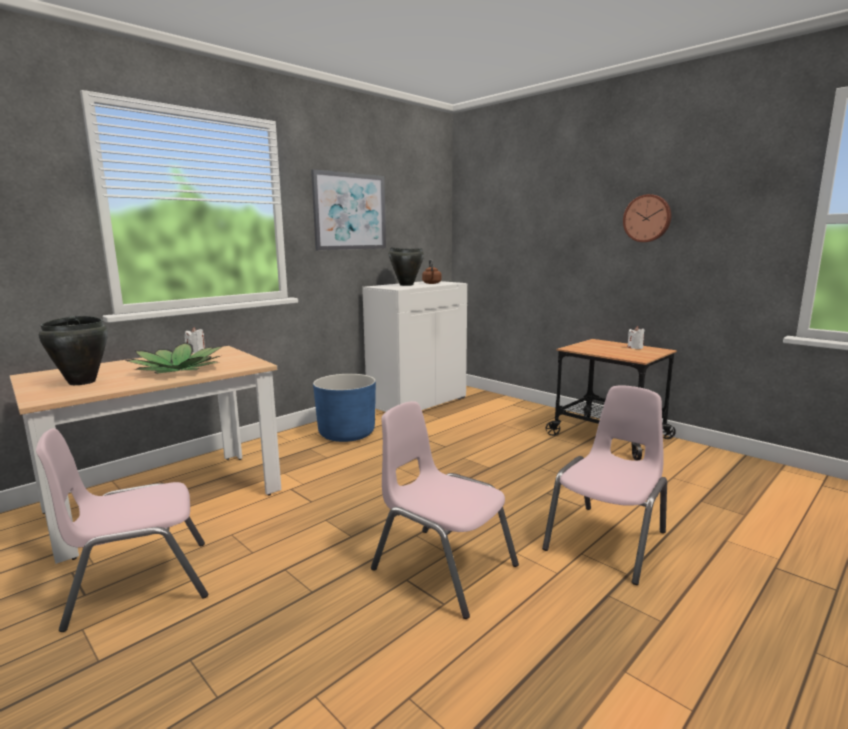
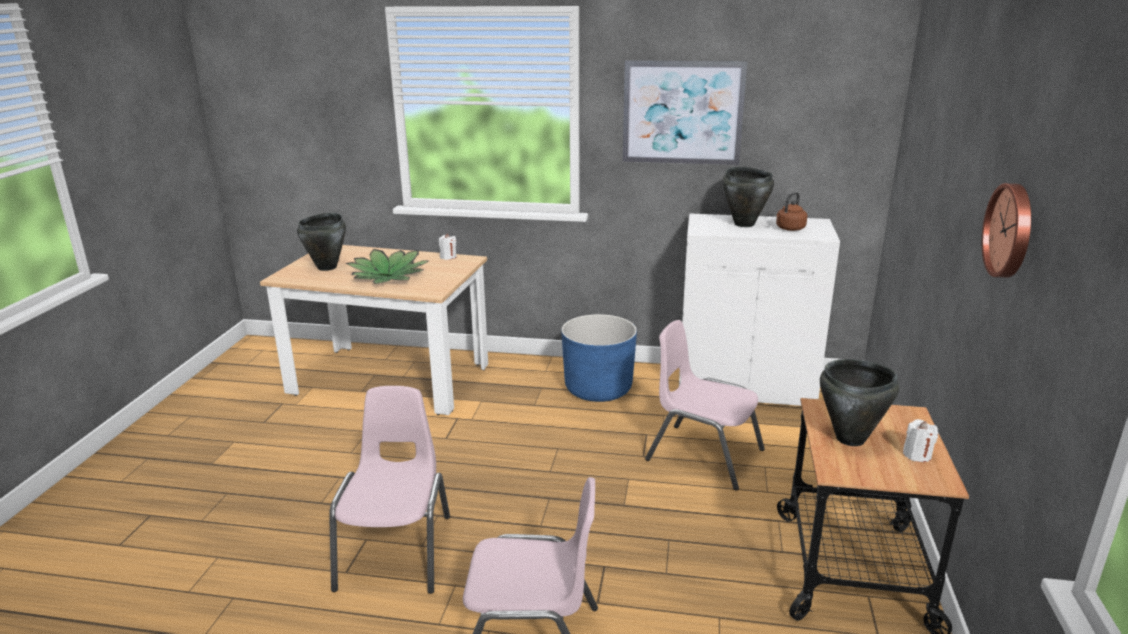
camera: 55 degrees right, 10 degrees up
(139, 584) = (285, 432): pink chair -> pink chair (704, 455)
(609, 351) = (850, 439): none -> black cooking pot

